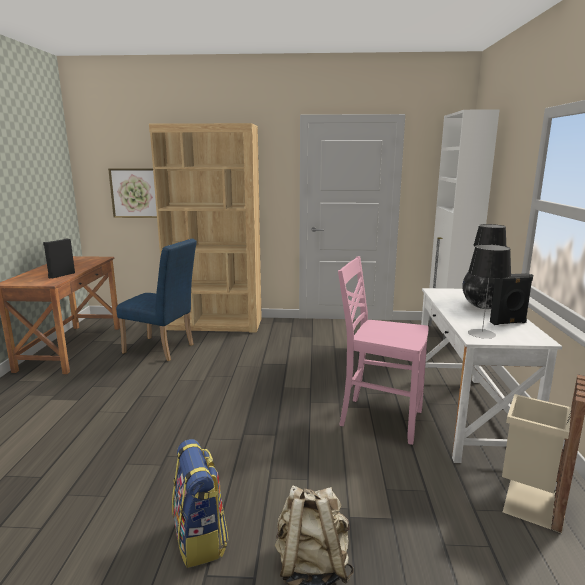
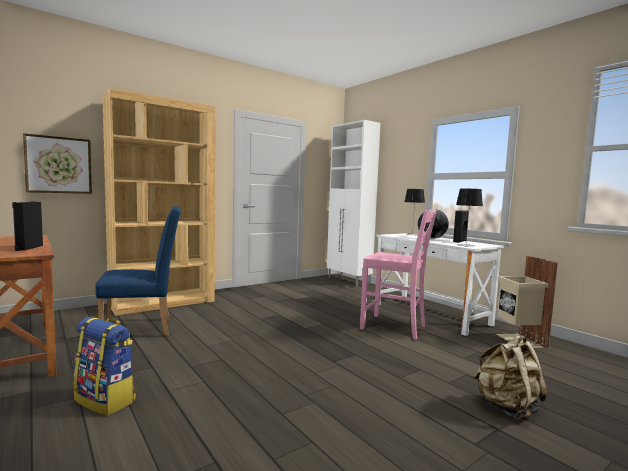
camera: 40 degrees left, 10 degrees down
(201, 539) = (432, 428): backpack -> backpack (106, 400)
(379, 418) = (394, 327): pink chair -> pink chair turned 135 degrees counterclockwise

